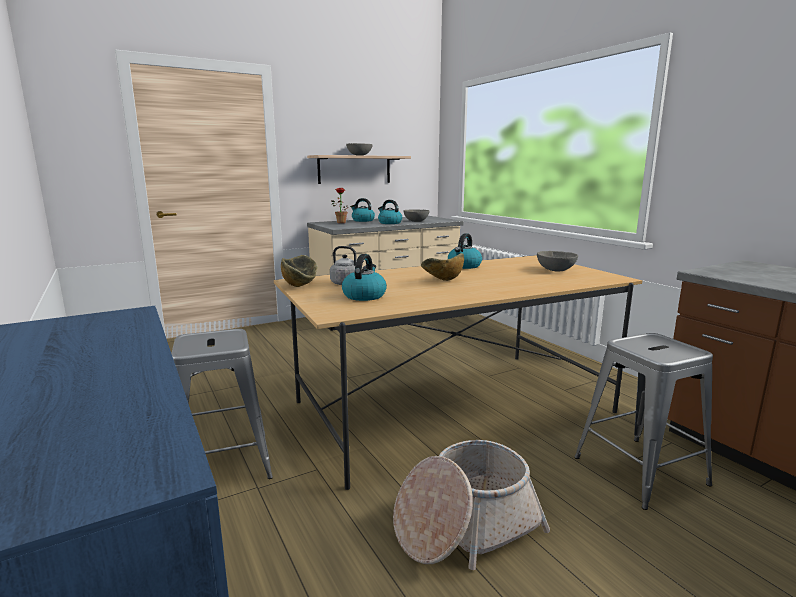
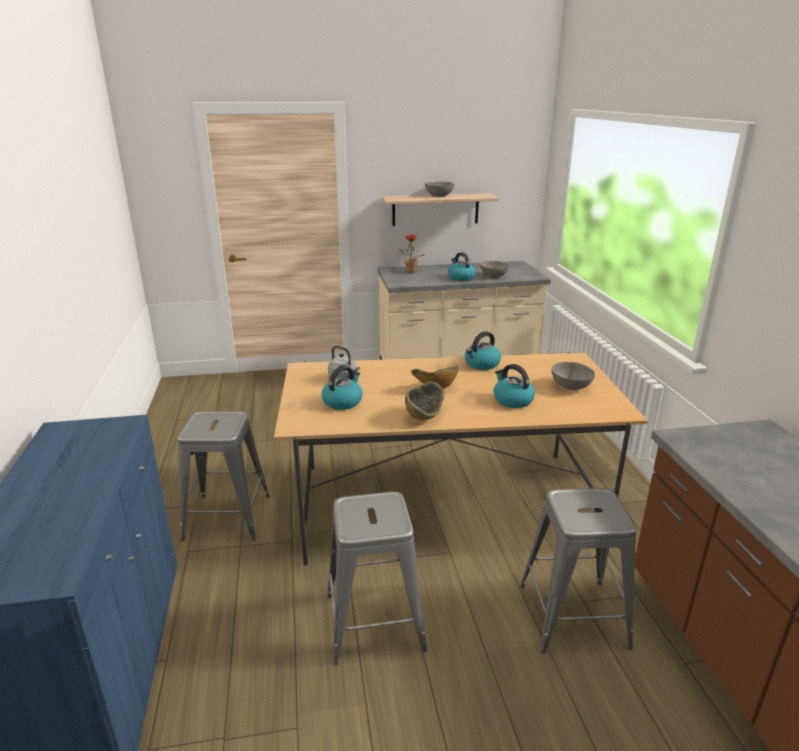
camera: 20 degrees right, 10 degrees up
(301, 285) = (303, 376): bowl -> bowl (424, 416)
(362, 220) = (437, 268): kettle -> kettle (512, 400)
(465, 525) = (375, 622): basket -> grey stool

